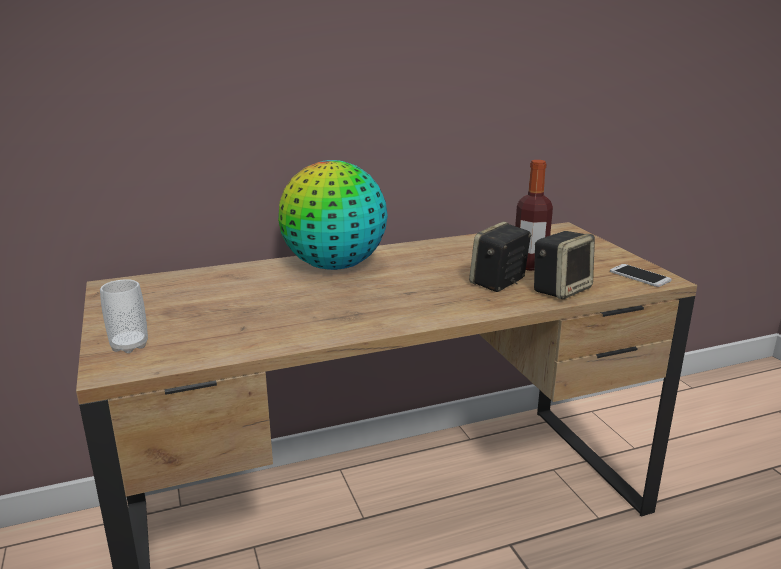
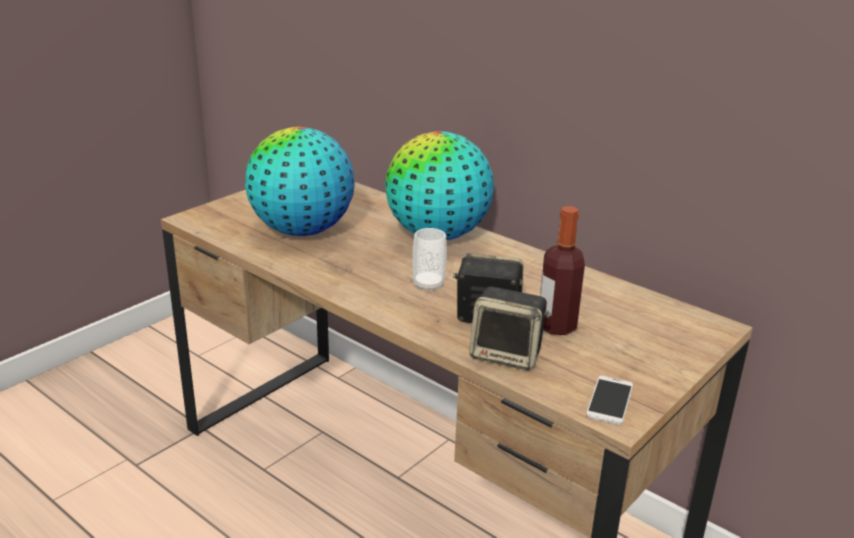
camera: 60 degrees right, 5 degrees up
(129, 346) = (226, 212): cup -> cup (428, 285)
(242, 316) = (301, 231): none -> globe

